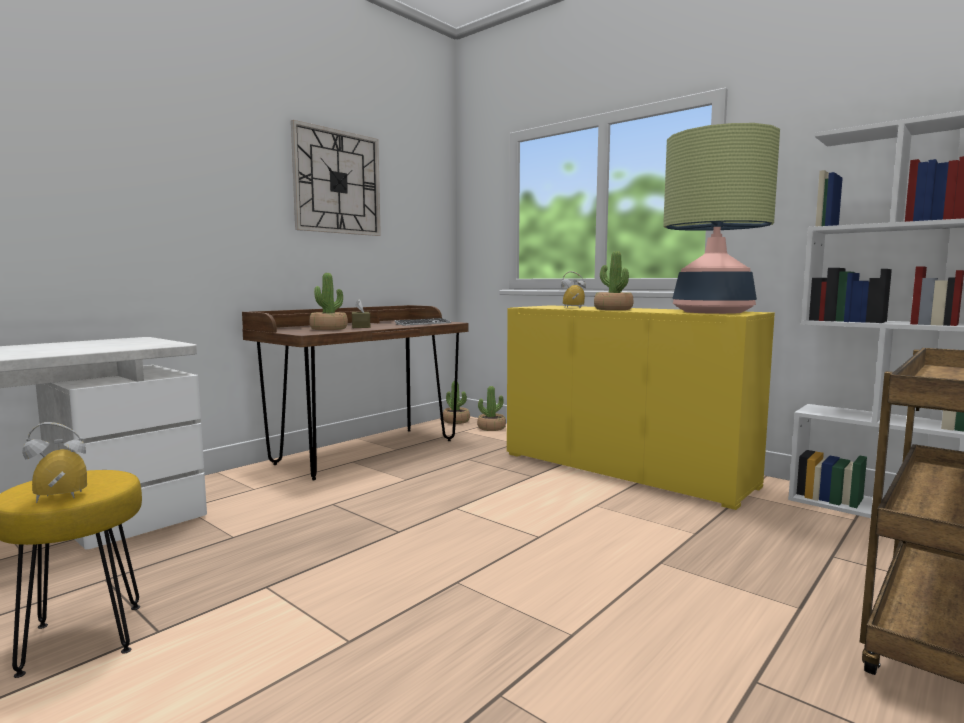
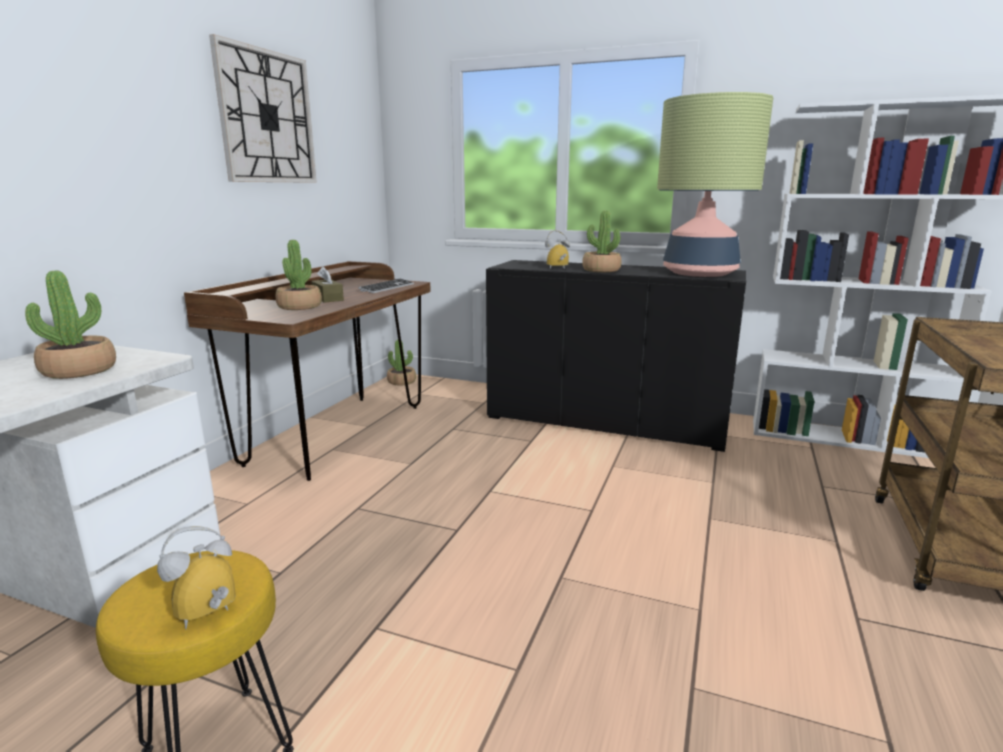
camera: 20 degrees left, 10 degrees up
(491, 428) = (445, 386): potted plant -> potted plant (79, 370)
(624, 469) = (605, 421): yellow cabinet -> black cabinet

